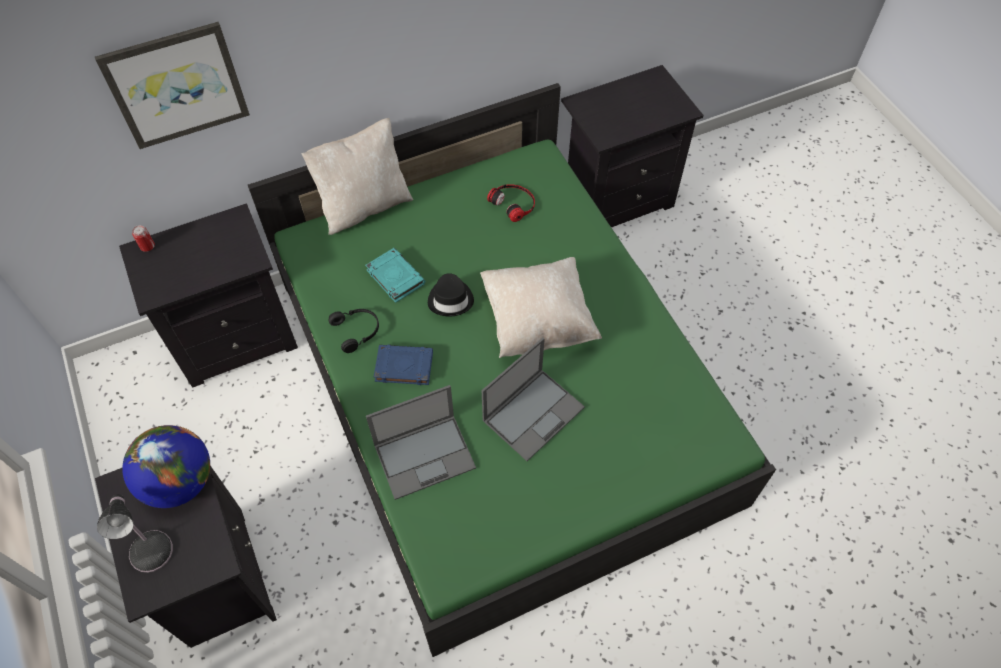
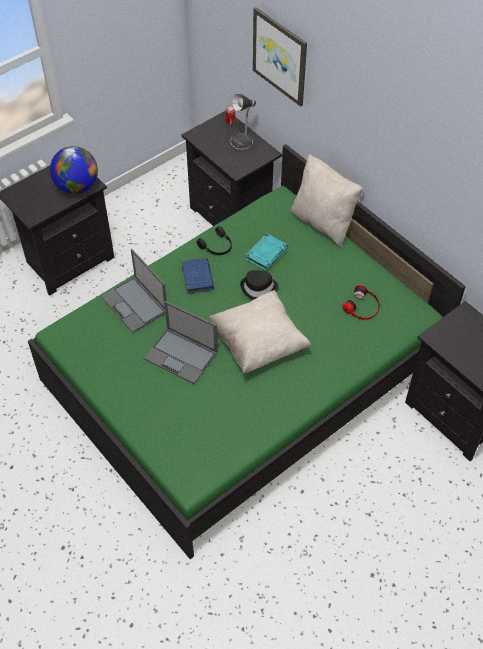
camera: 75 degrees right, 5 degrees down
(151, 548) = (36, 188): table lamp -> table lamp (243, 141)

